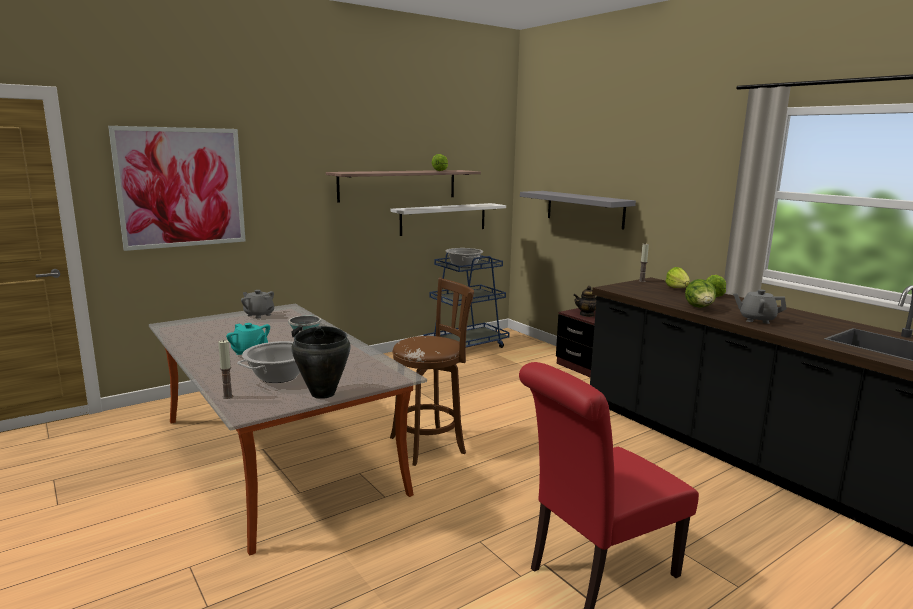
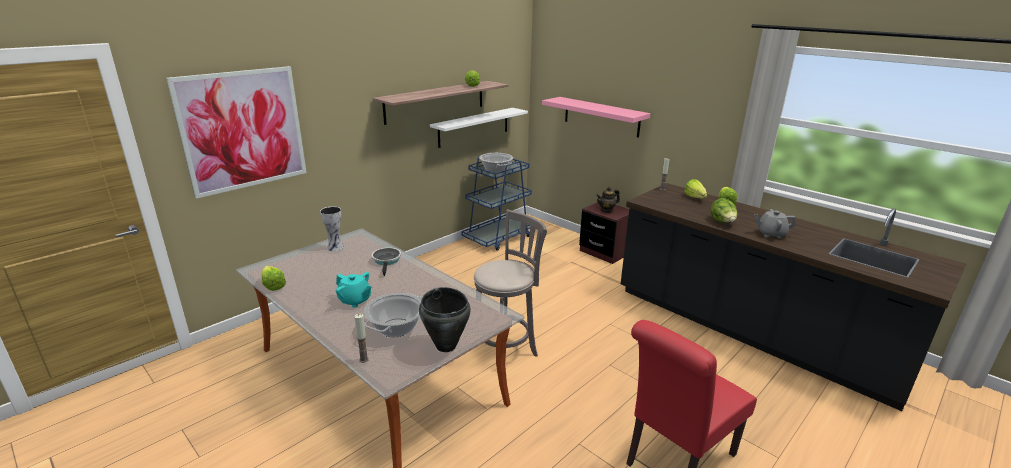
camera: 10 degrees left, 10 degrees up
(176, 336) = (273, 284): none -> lettuce
(259, 315) = (336, 247): grey teapot -> vase
(431, 444) = (506, 349): brown stool -> grey stool
(584, 209) = (601, 116): grey shelf -> pink shelf

